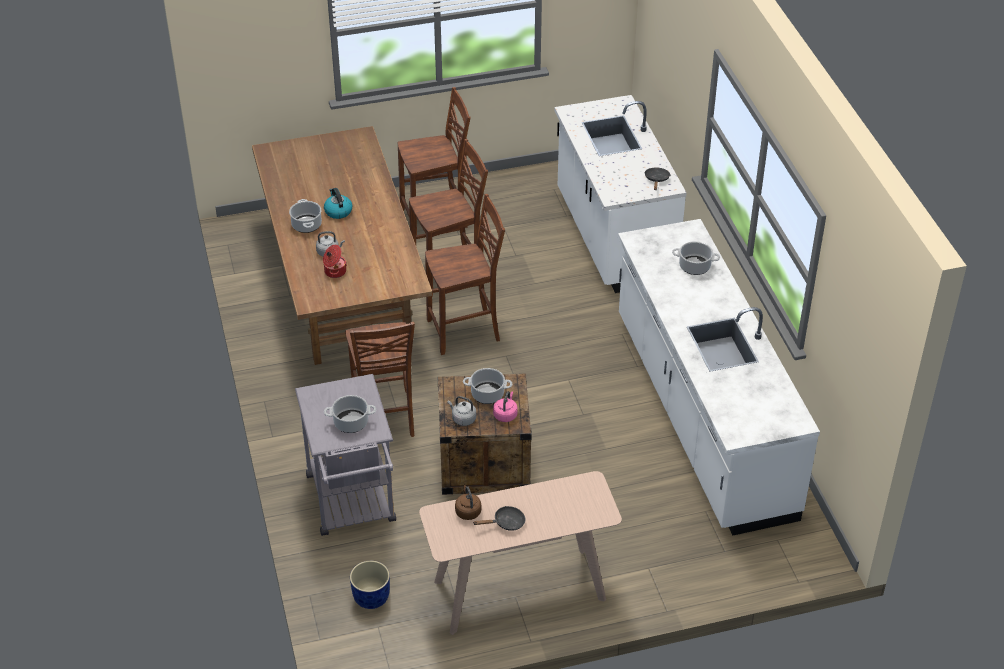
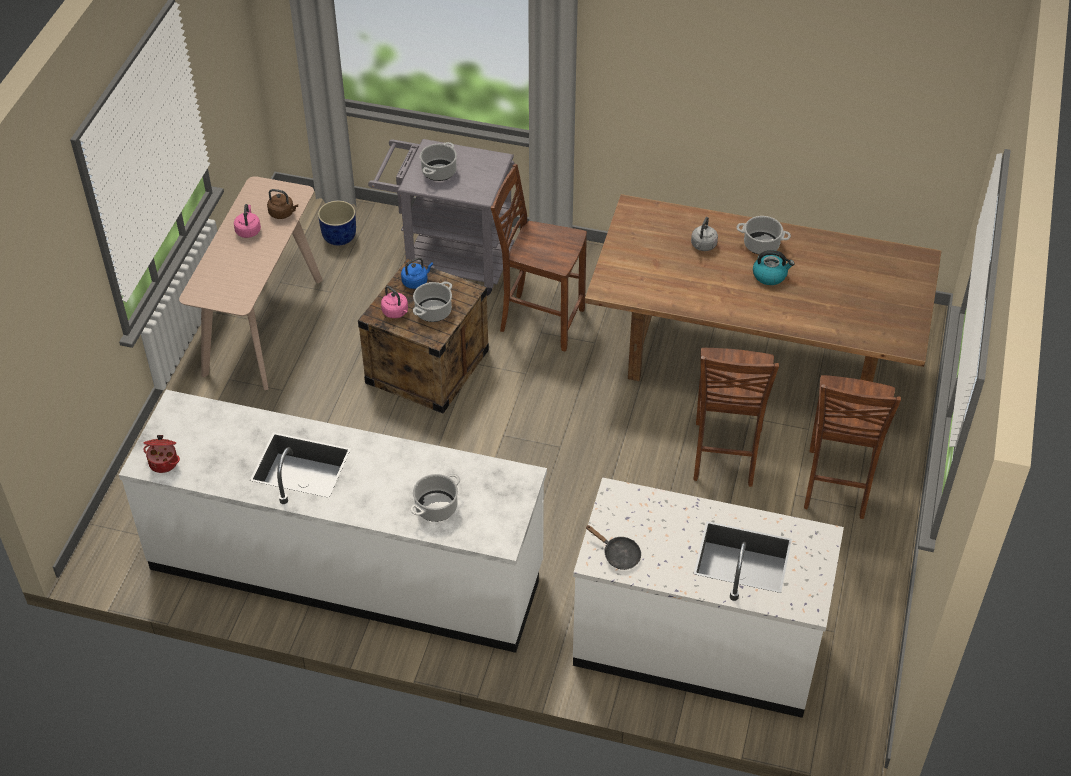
camera: 120 degrees right, 5 degrees up
(334, 271) = (668, 239): cooking pot -> cooking pot (164, 462)
(462, 419) = (416, 281): grey kettle -> blue kettle
(465, 332) = (621, 430): brown chair -> none
(506, 523) = (248, 230): black frying pan -> pink kettle

